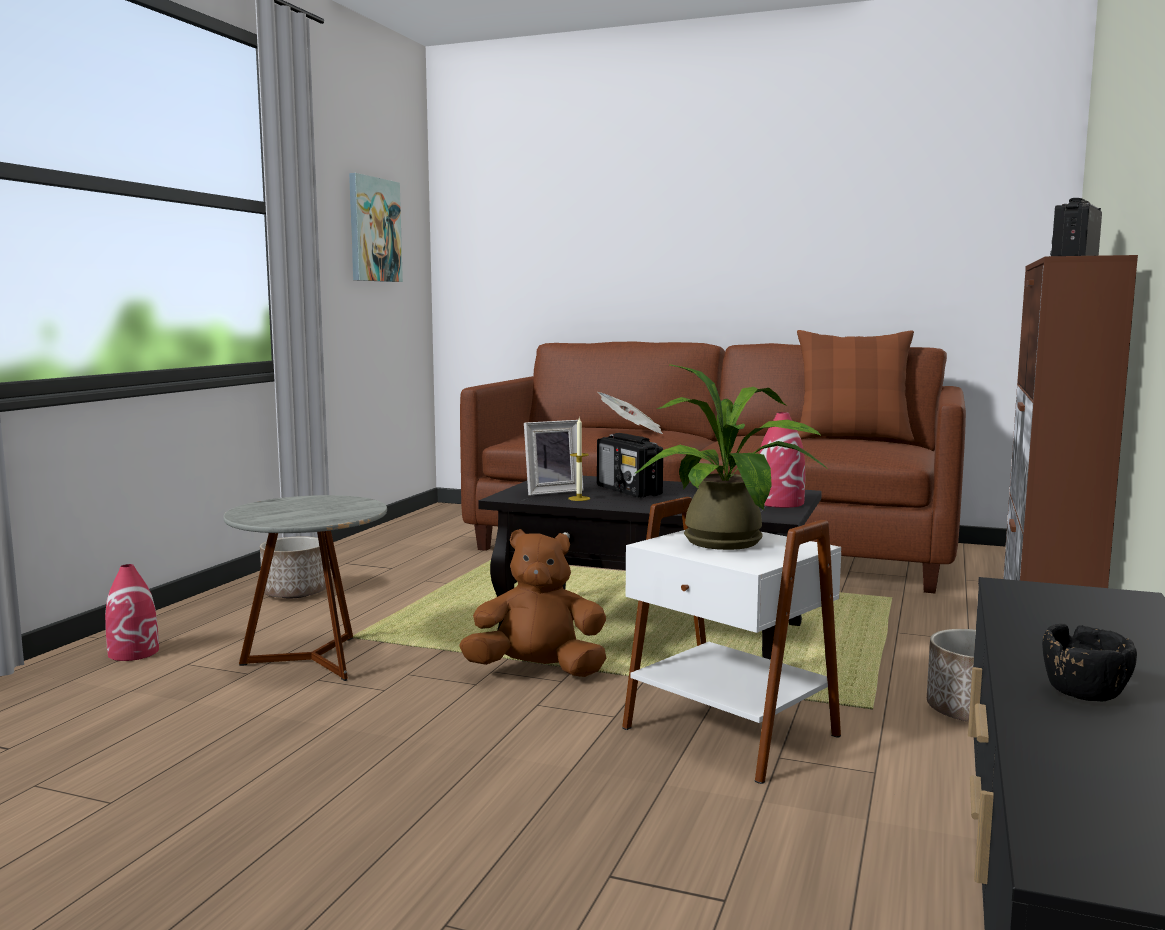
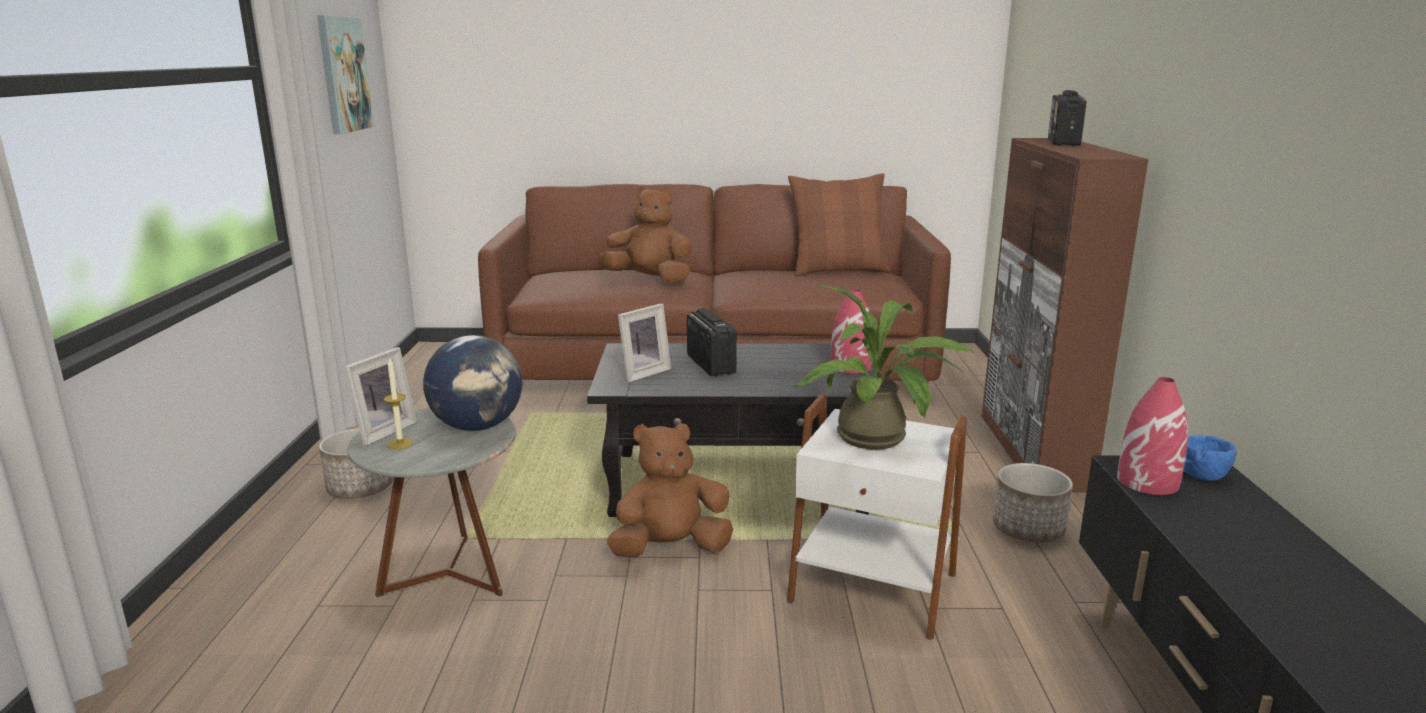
camera: 20 degrees left, 10 degrees up
(134, 652) = (244, 601): red vase -> red vase (1147, 482)
(269, 503) = (382, 431): none -> picture frame
(351, 508) = (478, 427): none -> globe
(579, 498) = (678, 381): candle -> candle (400, 444)
(629, 491) = (710, 364): radio -> radio turned 150 degrees counterclockwise
(631, 432) = (649, 280): newspaper -> brown plush toy
(1084, 694) = (1283, 593): black bowl -> none
(1111, 603) = (1203, 474): none -> blue bowl

